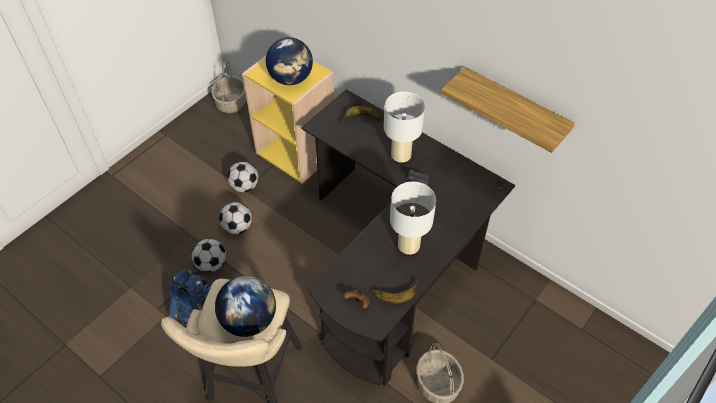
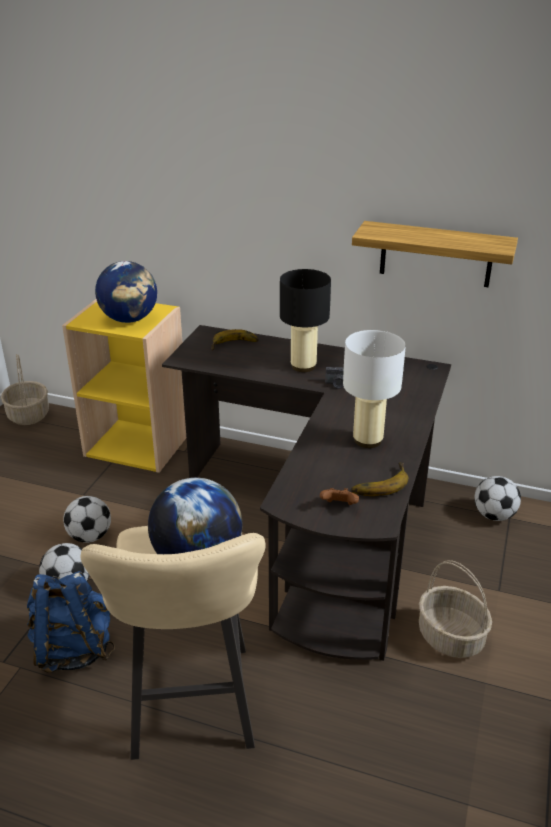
camera: 20 degrees left, 20 degrees down
(245, 186) = (82, 492): football -> football (494, 515)
(400, 157) = (303, 367): white table lamp -> black table lamp

